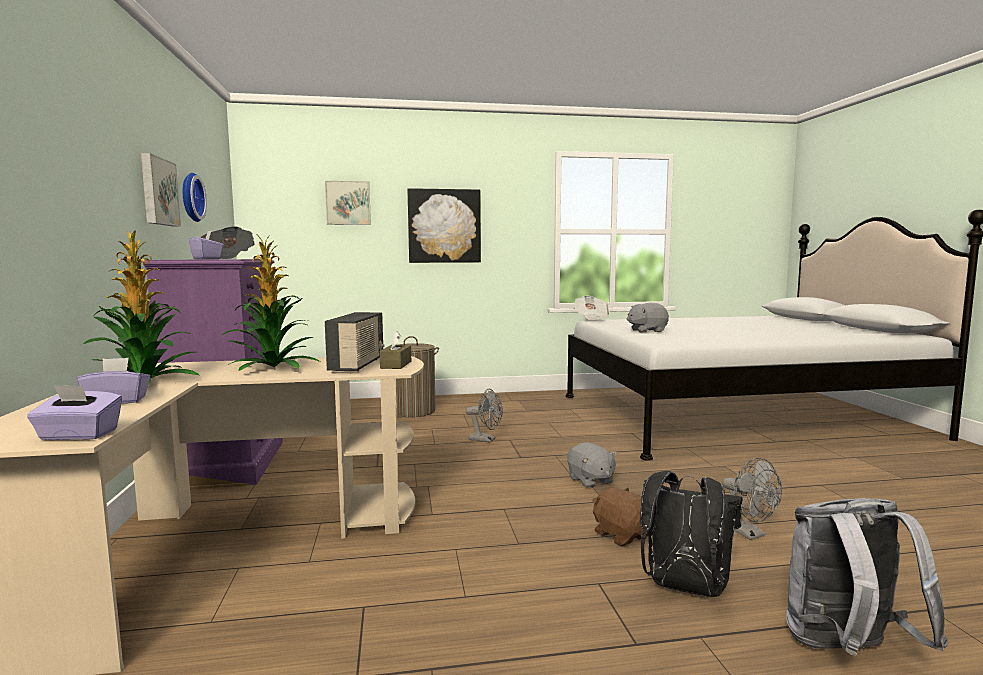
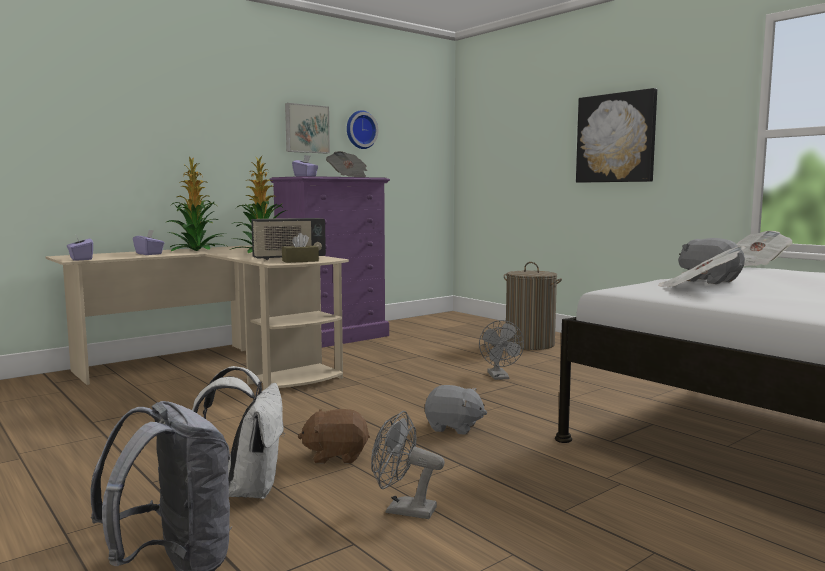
camera: 60 degrees right, 0 degrees up
(348, 203) = (530, 121): picture -> none
(590, 480) = (454, 427): grey plush toy -> grey plush toy turned 105 degrees counterclockwise
(622, 535) = (336, 456): brown plush toy -> brown plush toy turned 120 degrees counterclockwise
(680, 335) = (698, 288): none -> newspaper
(683, 589) = (248, 489): black backpack -> white backpack
(748, 533) = (403, 510): grey fan -> grey fan turned 75 degrees clockwise

